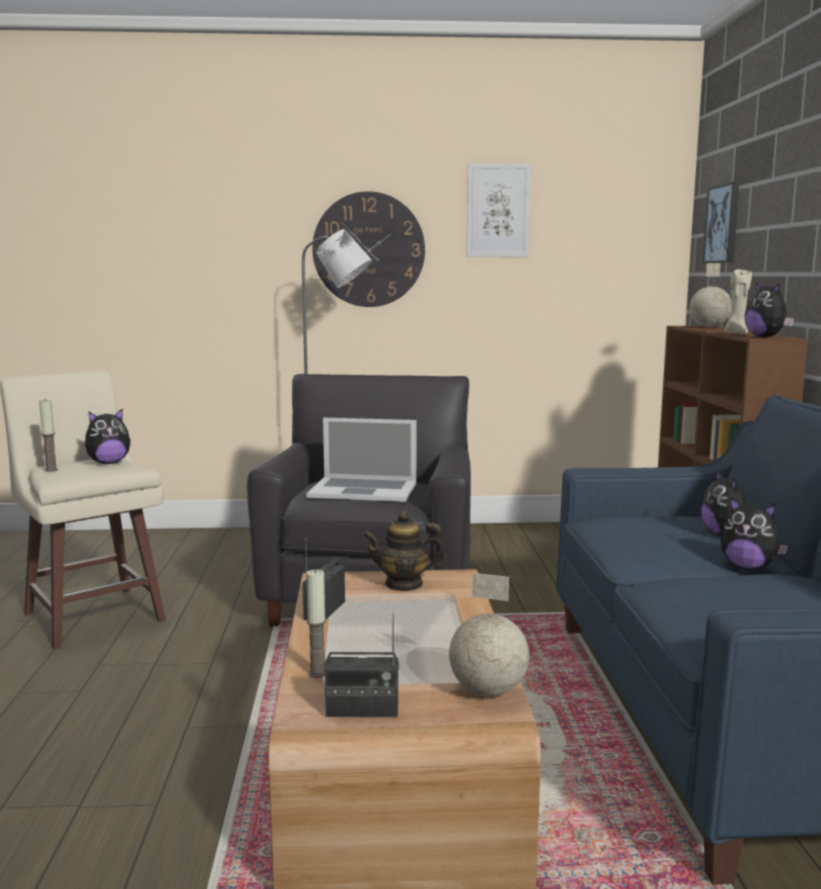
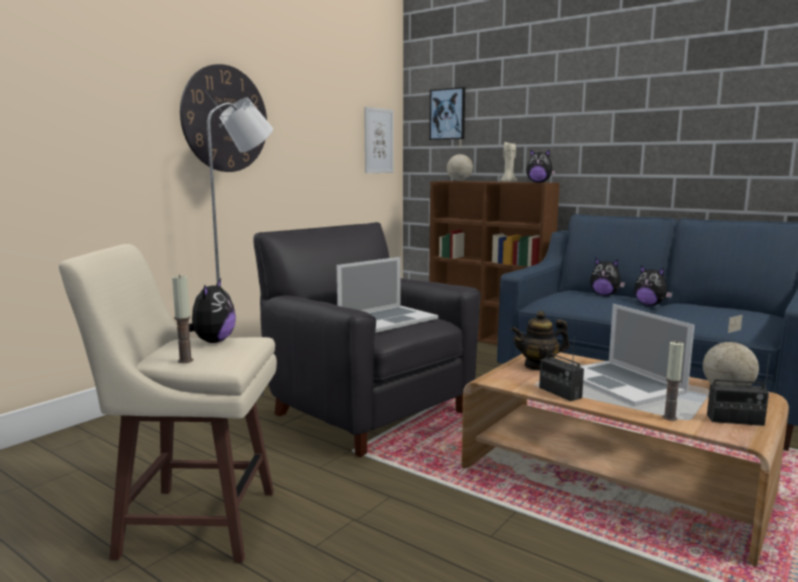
camera: 50 degrees left, 0 degrees up
(362, 710) = (735, 420): radio -> radio turned 60 degrees clockwise
(404, 584) = (538, 366): teapot -> teapot turned 45 degrees clockwise
(412, 630) = (622, 382): none -> laptop
(498, 210) = (309, 93): picture -> picture (378, 141)
(748, 567) = (650, 305): plush toy -> plush toy turned 60 degrees clockwise

